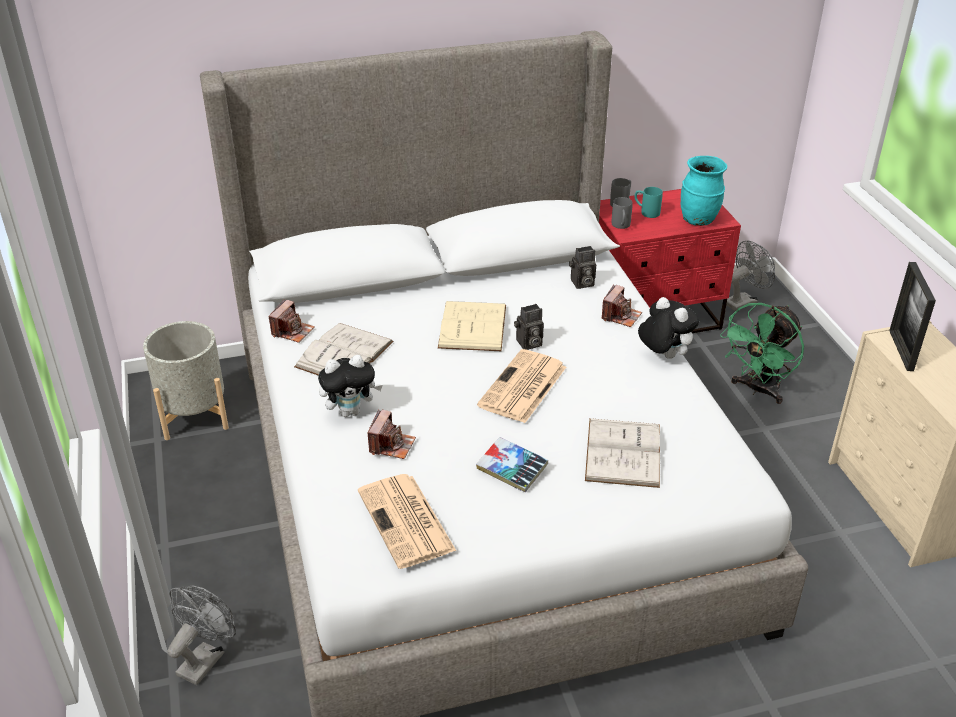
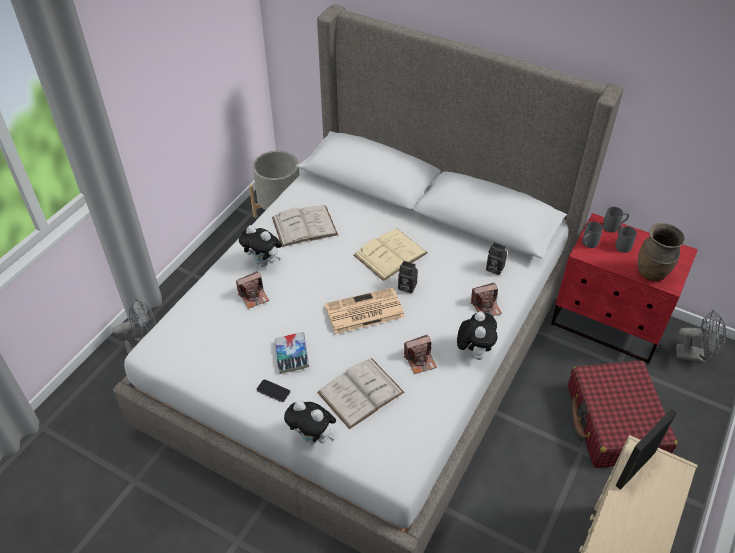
camera: 45 degrees right, 10 degrees up
(292, 331) = (298, 195): camera -> camera (420, 360)
(407, 522) = (204, 344): newspaper -> none
(542, 511) = (273, 391): none -> phone
(639, 519) = (313, 437): none -> plush toy
(646, 212) = (621, 244): turquoise mug -> grey mug
(699, 220) = (651, 273): turquoise vase -> brown vase
(758, 390) = (615, 423): green fan -> red suitcase

